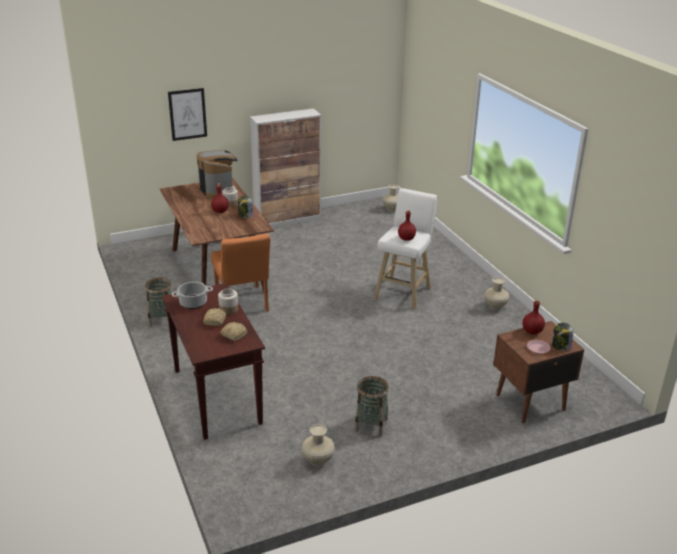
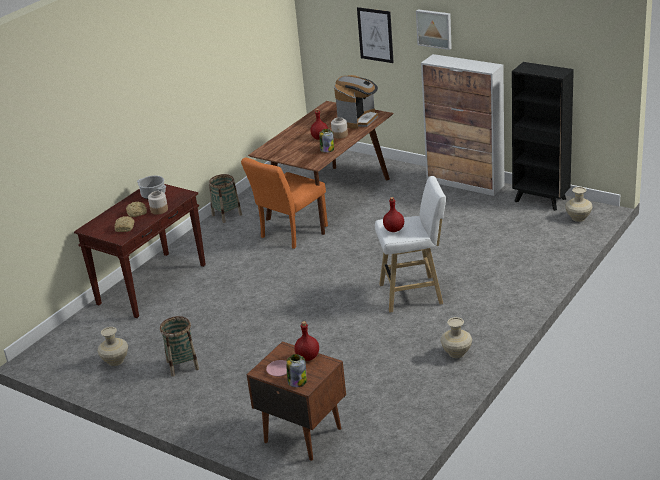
camera: 60 degrees right, 0 degrees up
(248, 93) = (434, 28): none -> picture
(352, 209) = (541, 200): none -> black bookcase

